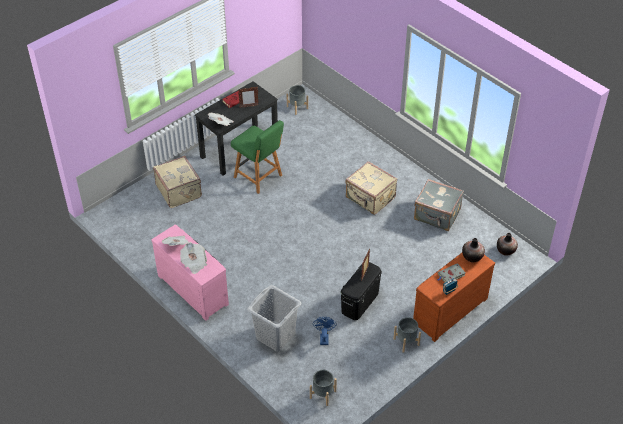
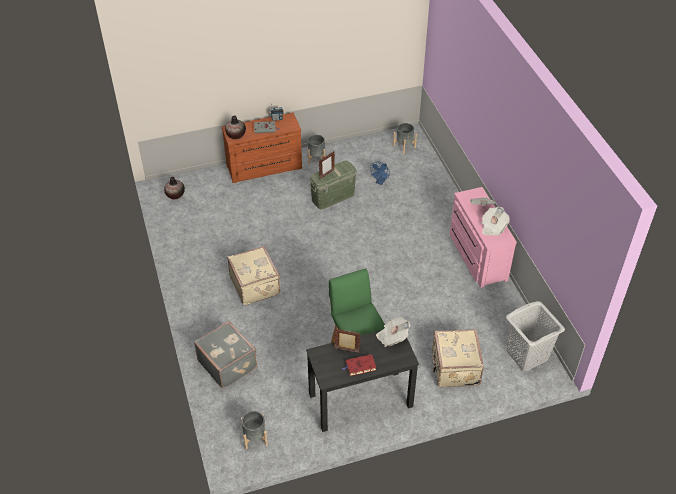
camera: 155 degrees left, 0 degrees up
(275, 335) = (420, 196): grey laundry basket -> grey laundry basket (526, 355)
(360, 302) = (333, 197): black storage box -> green storage box
(437, 215) = (206, 245): grey suitcase -> grey suitcase (228, 364)

